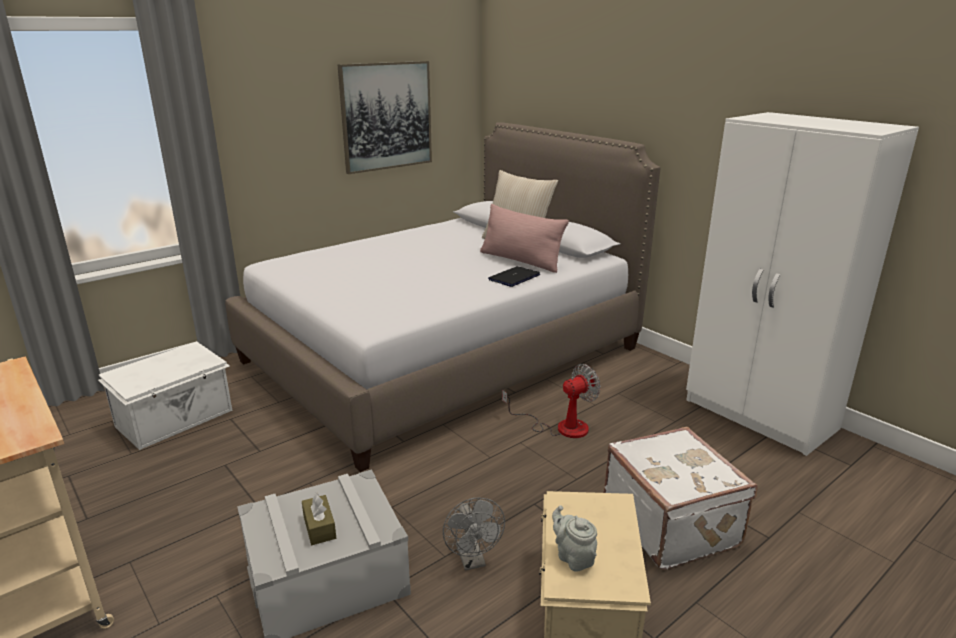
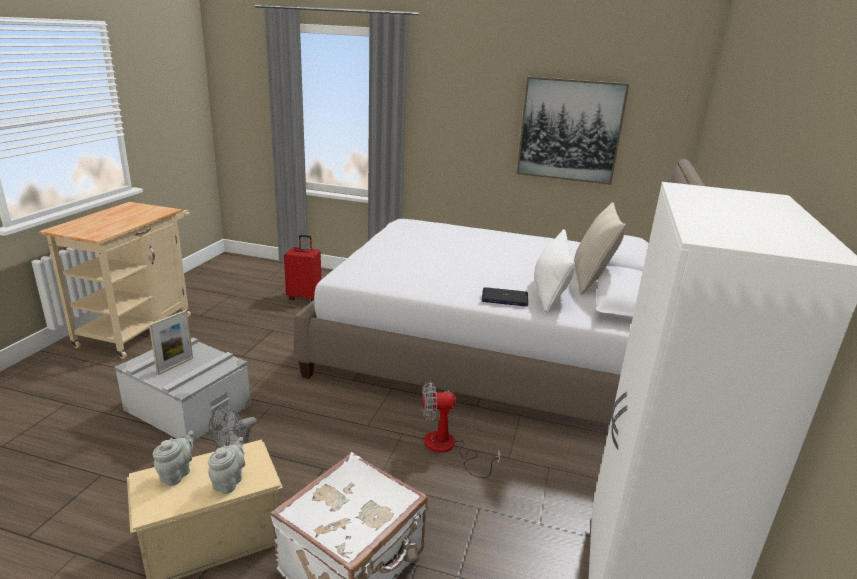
camera: 55 degrees right, 0 degrees up
(176, 418) = (305, 297): white storage box -> red suitcase
(319, 527) = (175, 366): brown tissue box -> picture frame
(520, 260) = (550, 291): pink pillow -> white pillow
(561, 427) = (448, 448): fan -> fan turned 150 degrees clockwise
(610, 523) = (229, 481): none -> grey teapot

